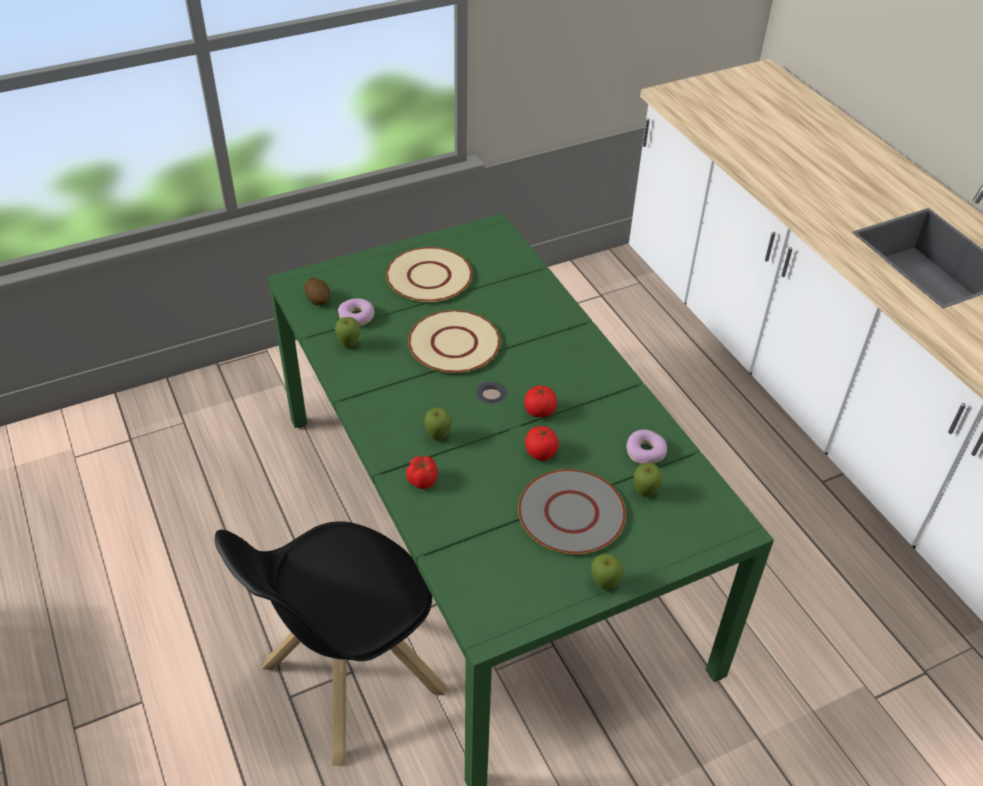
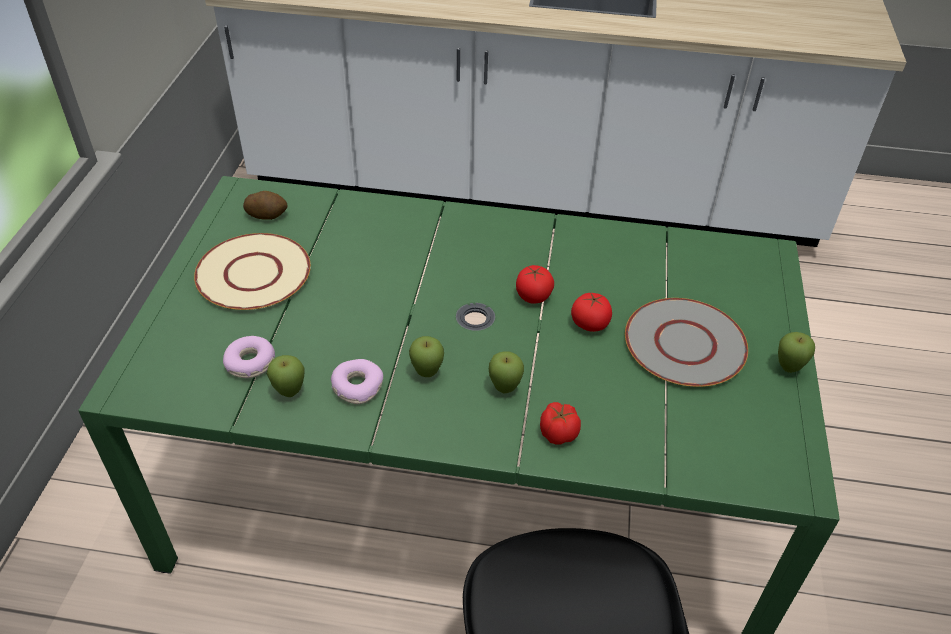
camera: 55 degrees left, 0 degrees up
(318, 299) = (181, 382): potato -> potato (267, 215)
(453, 343) = (377, 307): beige plate -> none
(644, 493) = (693, 284): apple -> apple (427, 373)
(645, 452) = (643, 257): donut -> donut (357, 386)

